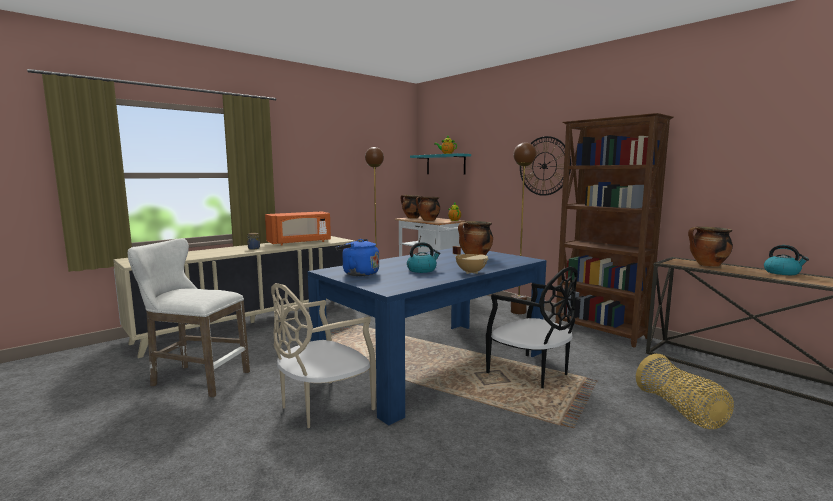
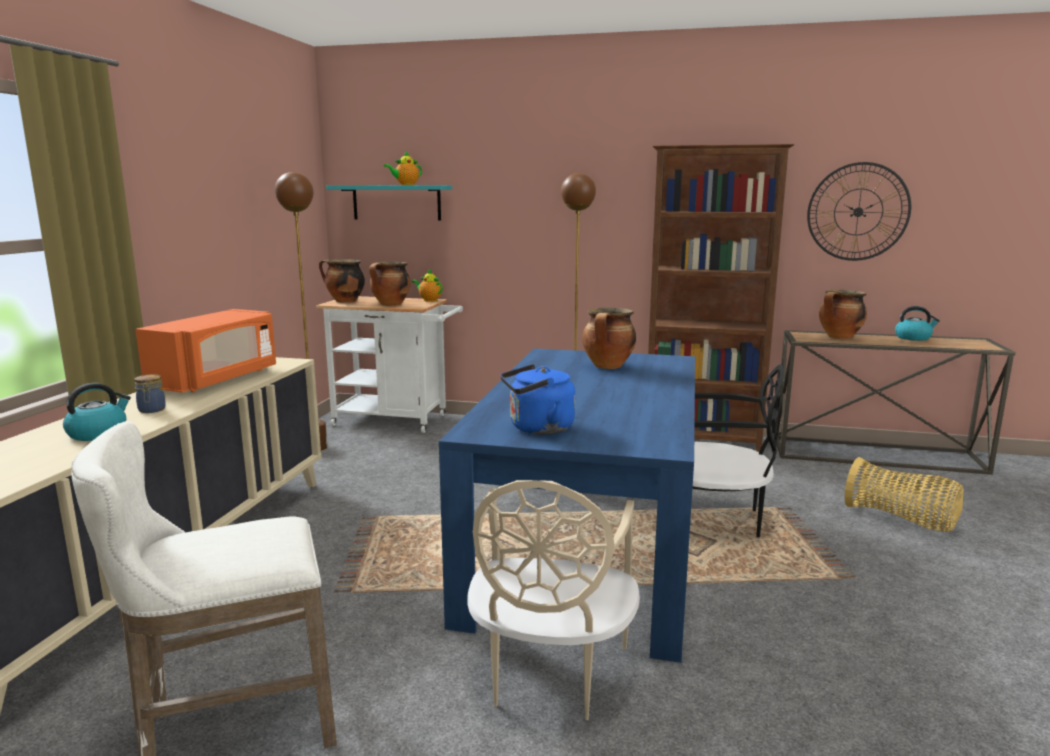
camera: 35 degrees left, 5 degrees up
(422, 270) = (605, 402): kettle -> kettle (98, 433)
(471, 272) = (673, 393): beige cooking pot -> none
(544, 166) = (593, 209): wall clock -> wall clock (858, 212)

